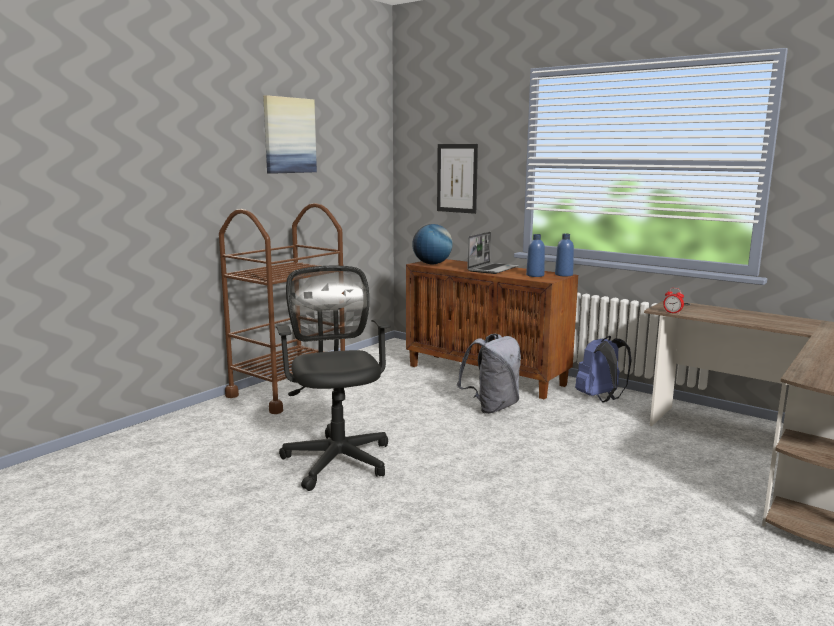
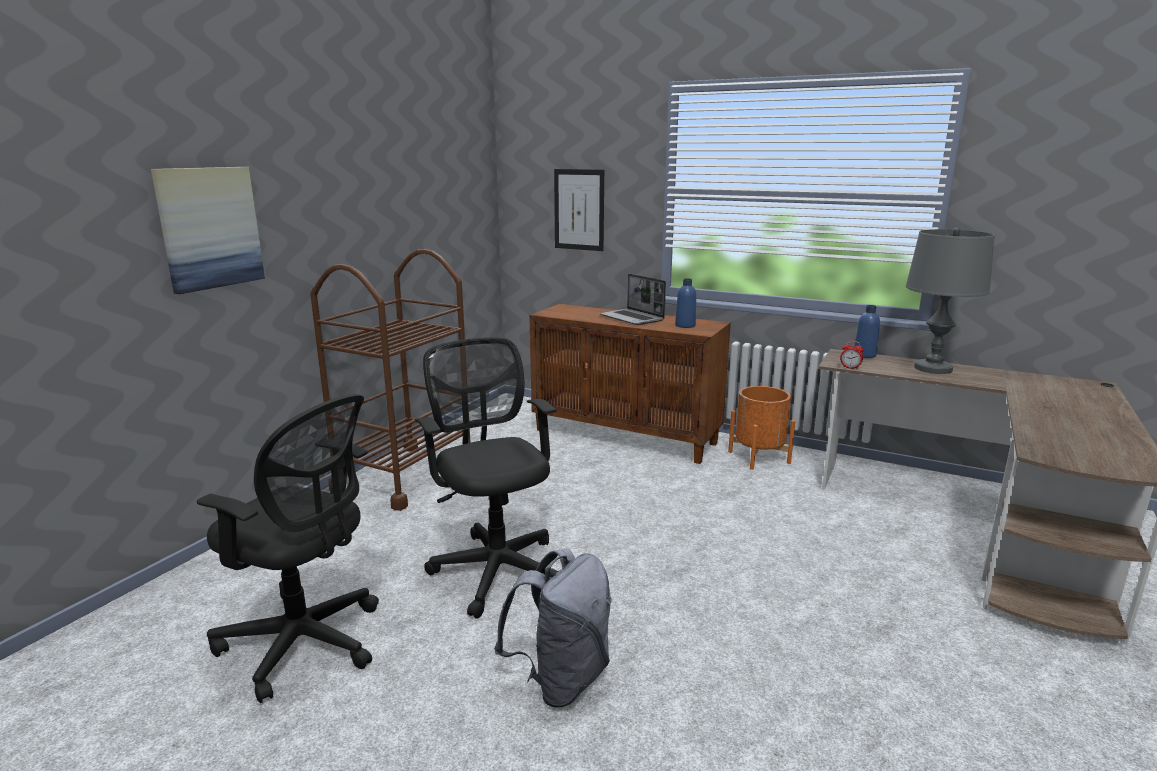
camera: 10 degrees left, 5 degrees up
(173, 495) = (307, 644): none -> black office chair
(289, 135) = (384, 164): picture -> picture (209, 228)
(432, 264) = (560, 313): globe -> none
(492, 269) = (633, 318): laptop -> laptop turned 120 degrees clockwise
(492, 407) = (647, 479): grey backpack -> grey backpack (561, 679)
(563, 275) = (715, 323): blue bottle -> blue bottle (864, 355)
(601, 398) = (759, 457): blue backpack -> orange planter
(752, 316) = (933, 368): none -> grey table lamp

